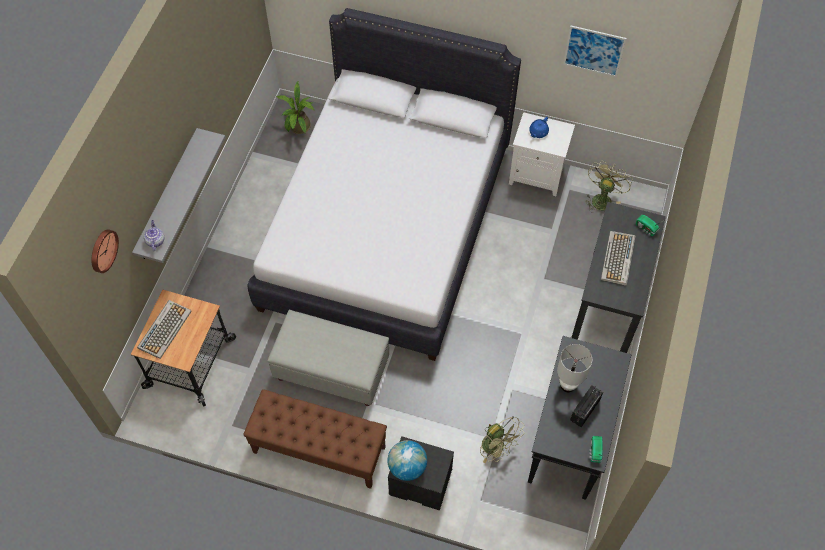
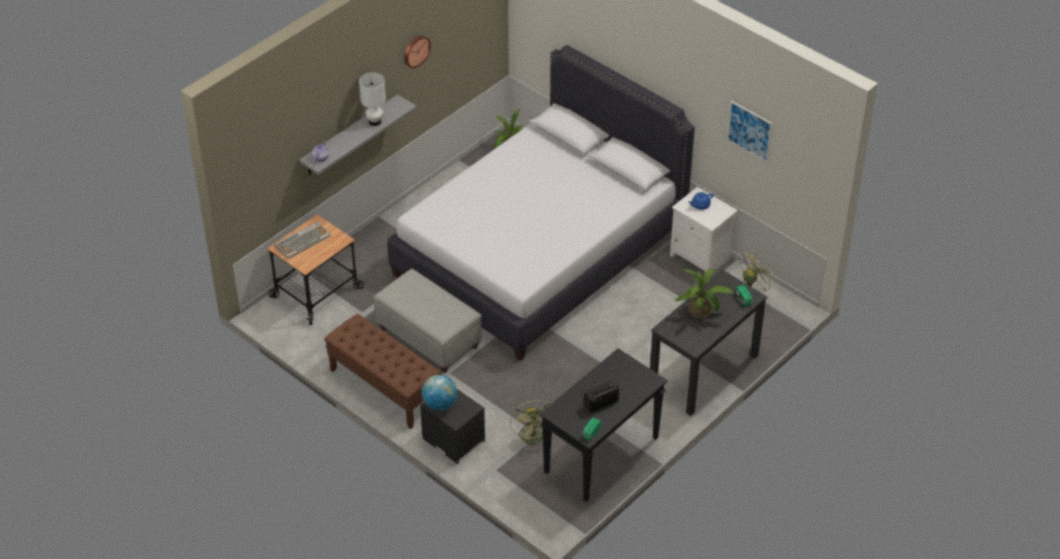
camera: 25 degrees right, 15 degrees down
(102, 250) = (273, 137): wall clock -> wall clock (415, 51)
(568, 385) = (599, 382): white table lamp -> white table lamp (375, 122)
(618, 259) = (703, 312): keyboard -> potted plant

